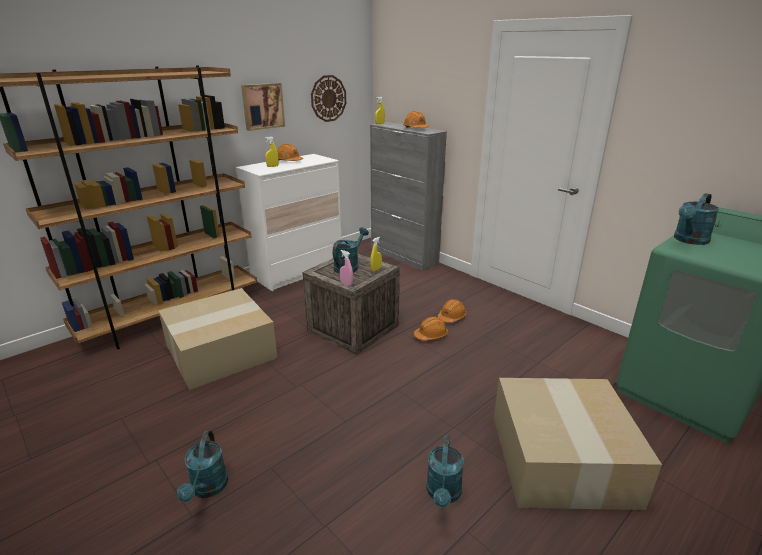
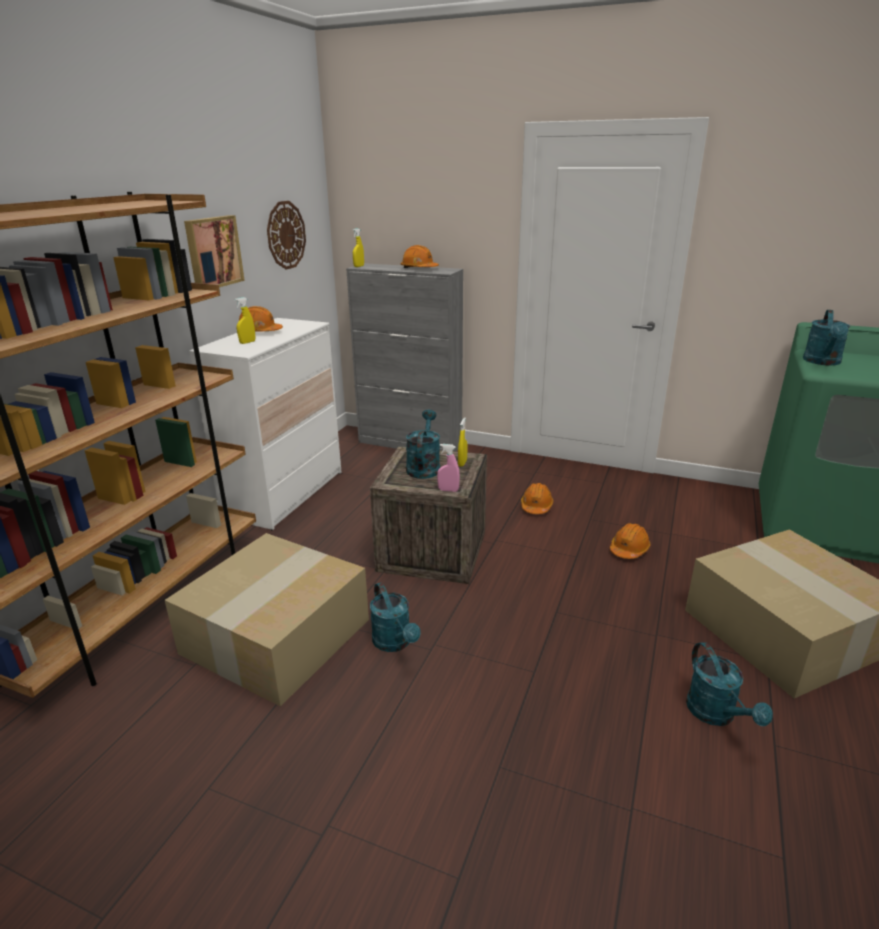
camera: 25 degrees left, 0 degrees up
(208, 489) = (444, 831): turquoise watering can -> turquoise watering can (395, 643)
(431, 335) = (533, 534): orange hard hat -> orange hard hat (629, 549)

